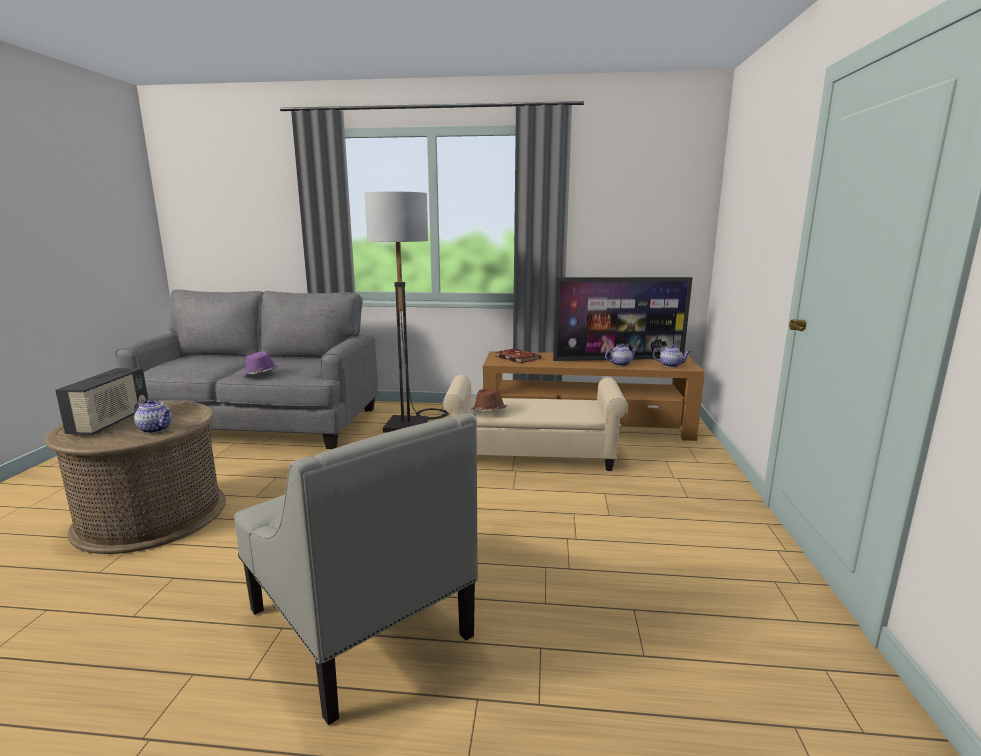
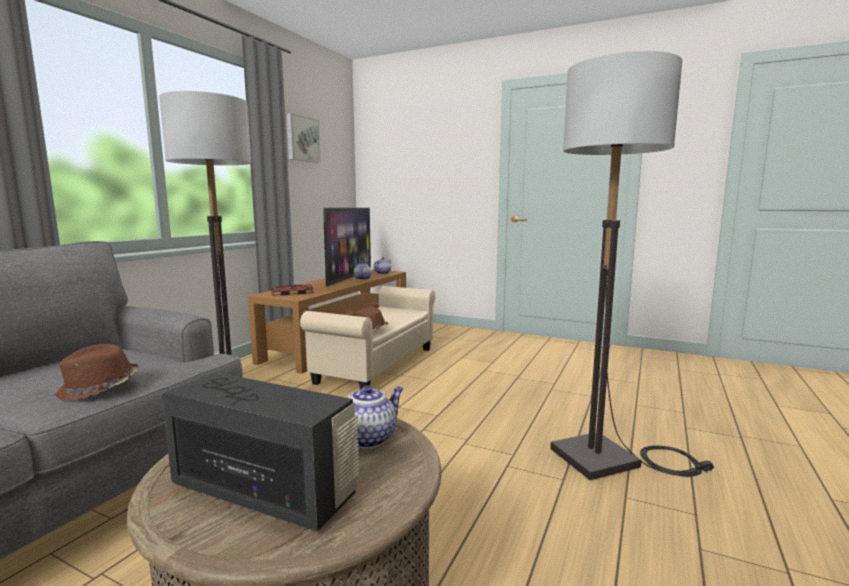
camera: 70 degrees left, 5 degrees down
(260, 374) = (99, 388): purple hat -> brown hat
(356, 623) = (616, 460): grey armchair -> floor lamp
(609, 195) = (302, 139): none -> picture

